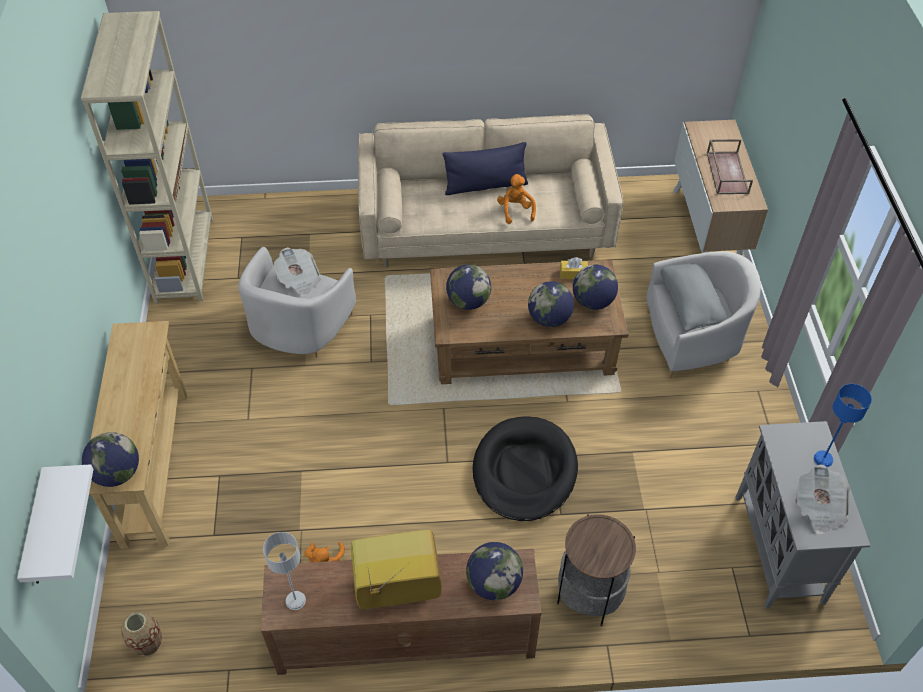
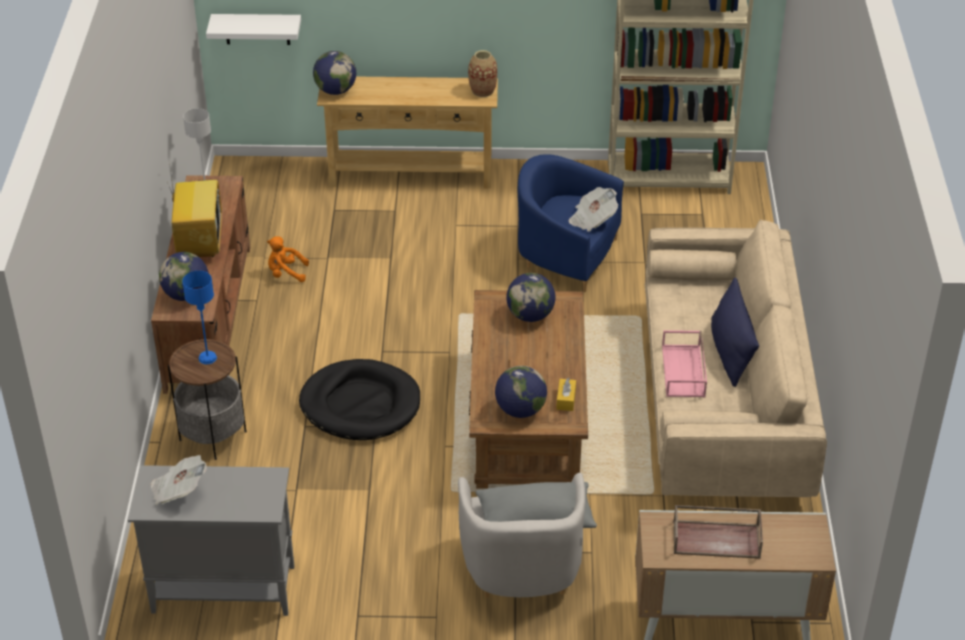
camera: 95 degrees right, 10 degrees down
(147, 643) = (243, 181): vase -> vase (482, 91)
(299, 329) = (566, 255): white armchair -> blue armchair
(515, 211) = (684, 371): orange plush toy -> pink tray
(549, 319) = (499, 373): globe -> none
(823, 459) = (234, 507): blue table lamp -> blue table lamp (207, 358)

